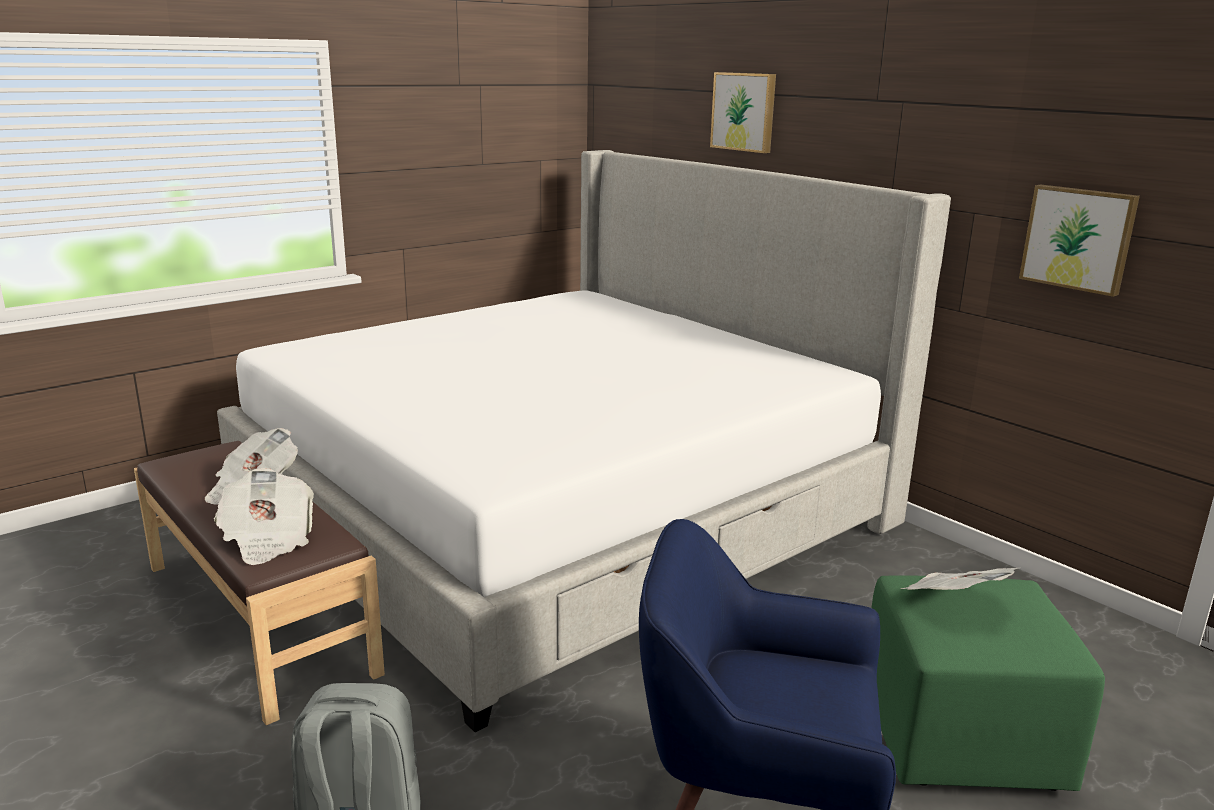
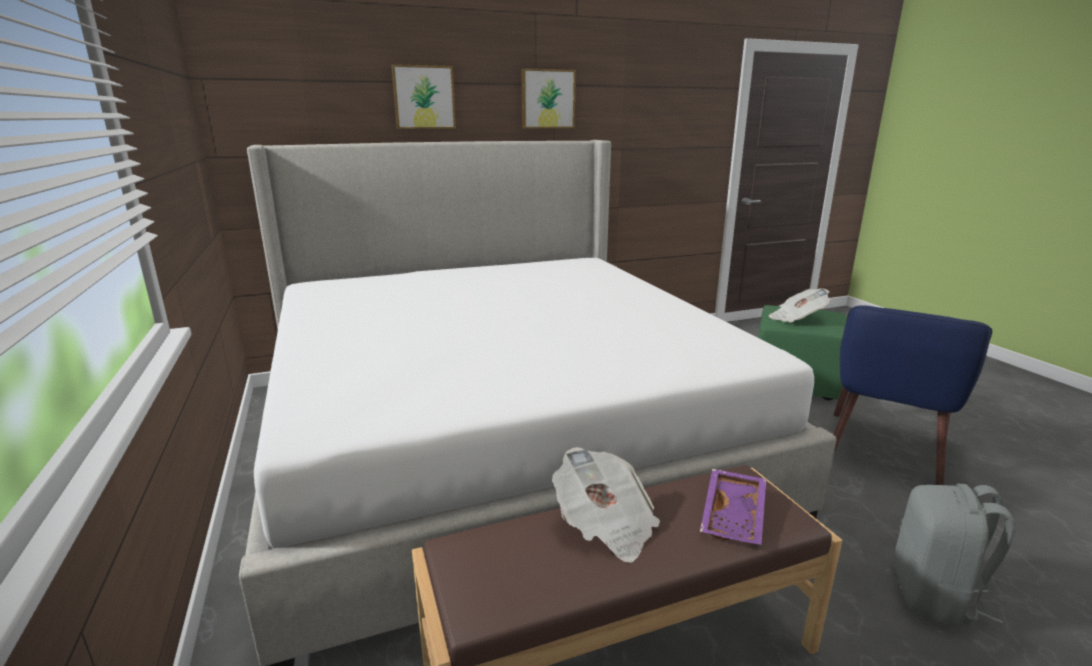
camera: 70 degrees left, 0 degrees up
(268, 539) = (735, 516): newspaper -> purple tray
(1079, 238) = (661, 153): picture -> picture (547, 99)

